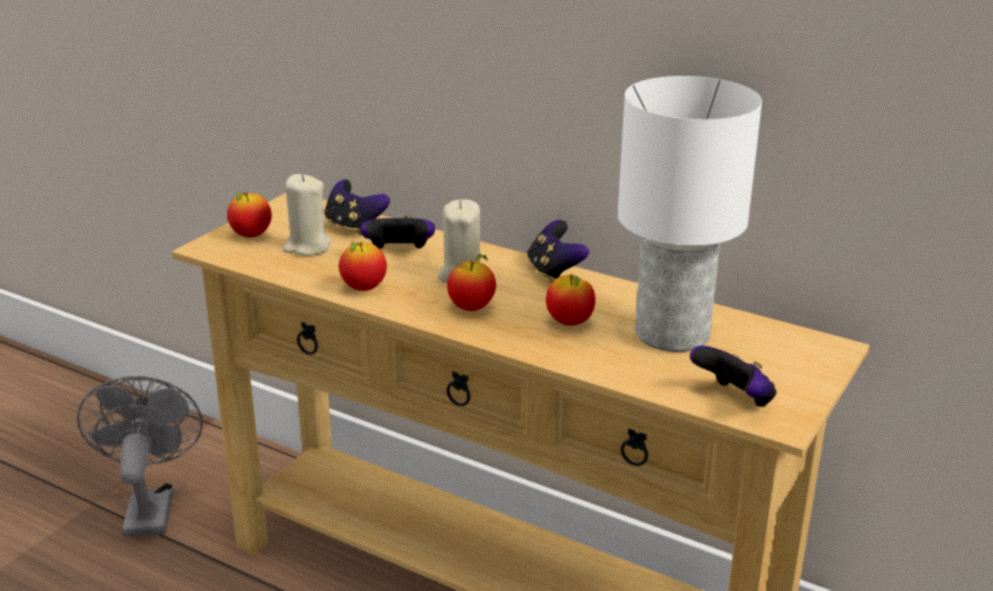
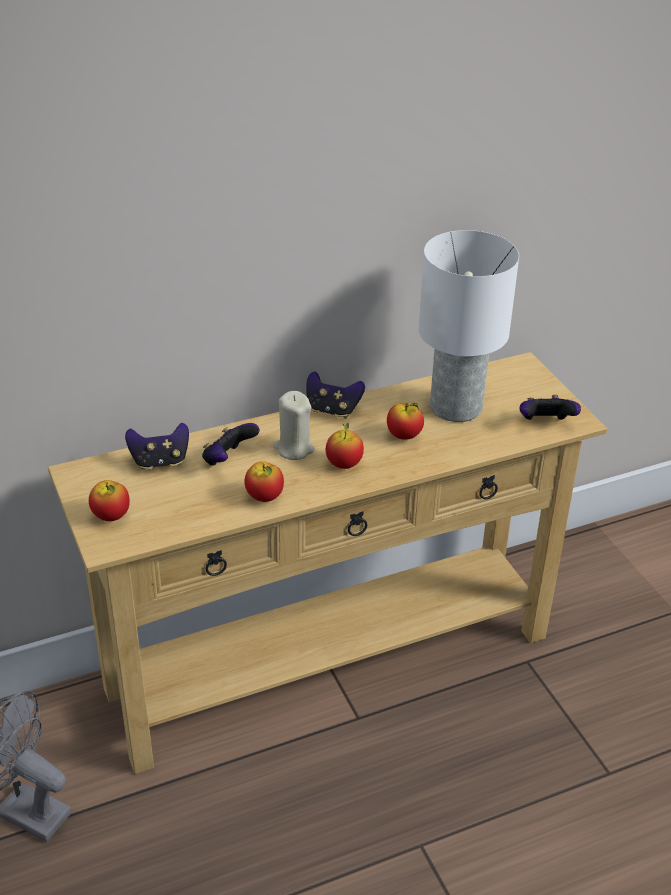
camera: 55 degrees left, 10 degrees up
(307, 247) = (167, 497): beige candle -> none

